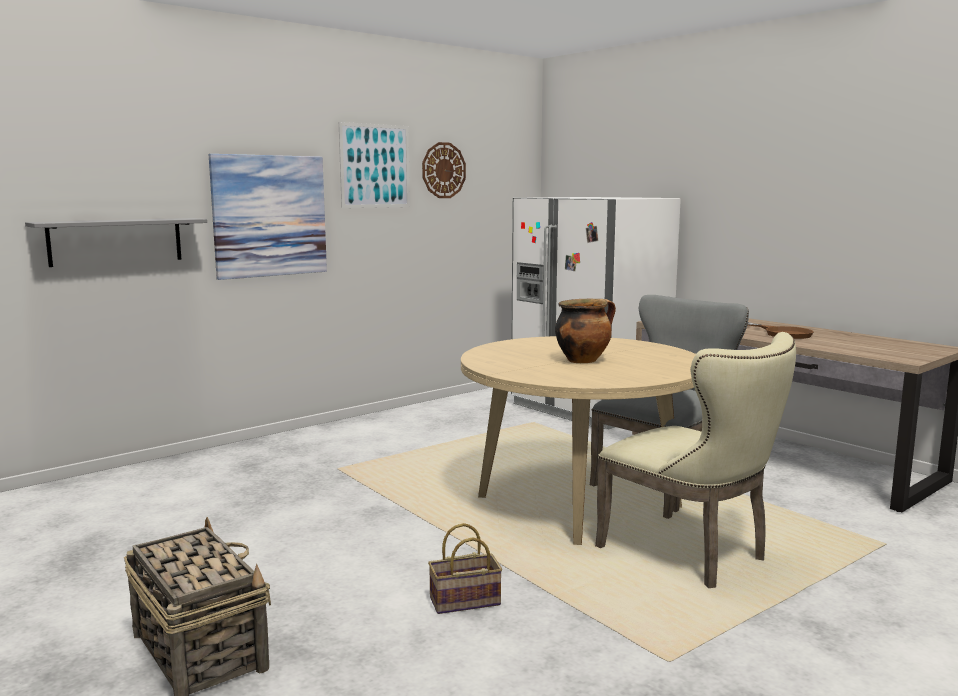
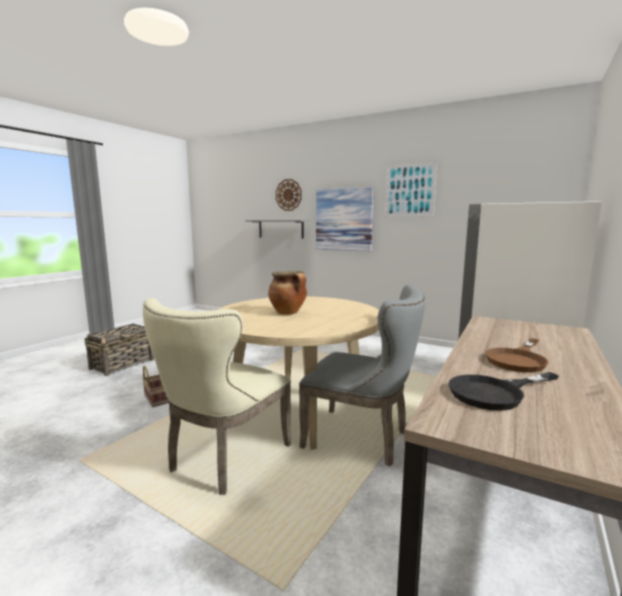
camera: 70 degrees right, 0 degrees up
(443, 170) = (466, 190): wall clock -> wall clock (288, 195)
(853, 346) = (495, 393): none -> black frying pan

